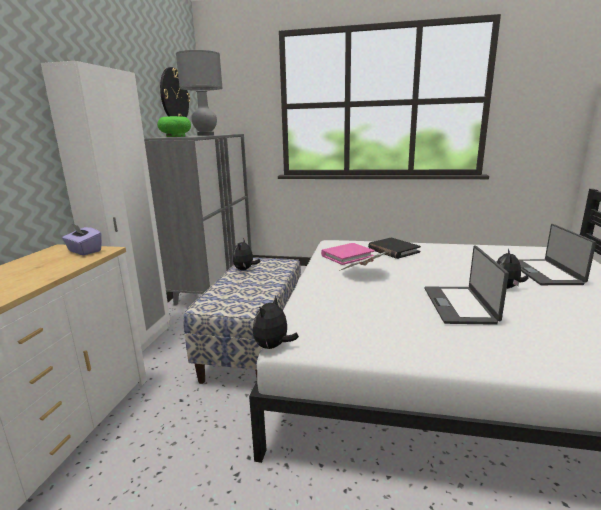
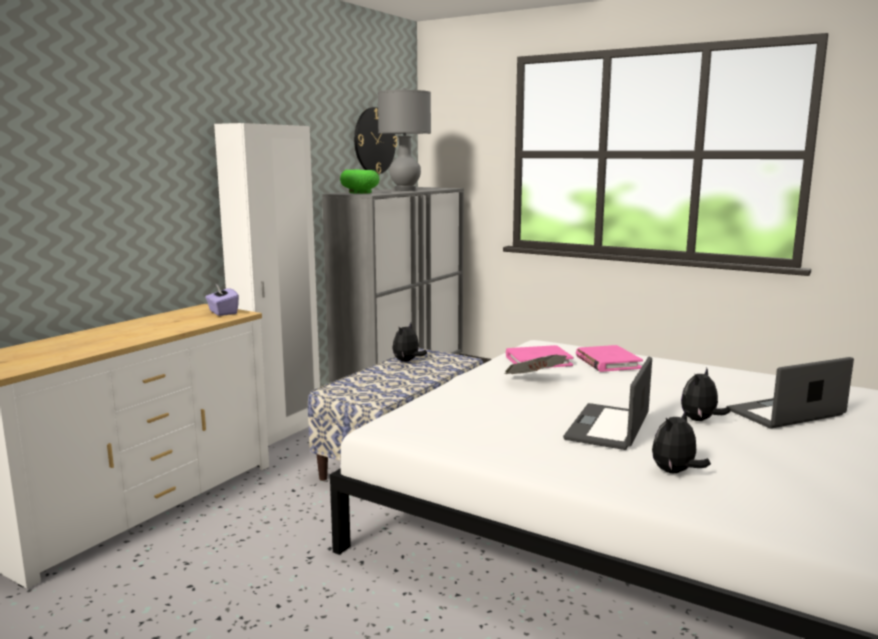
camera: 20 degrees right, 5 degrees down
(273, 347) = (363, 429): plush toy -> plush toy (675, 472)
(393, 250) = (607, 362): black book -> pink book
(545, 272) = (786, 413): laptop -> laptop turned 45 degrees clockwise

